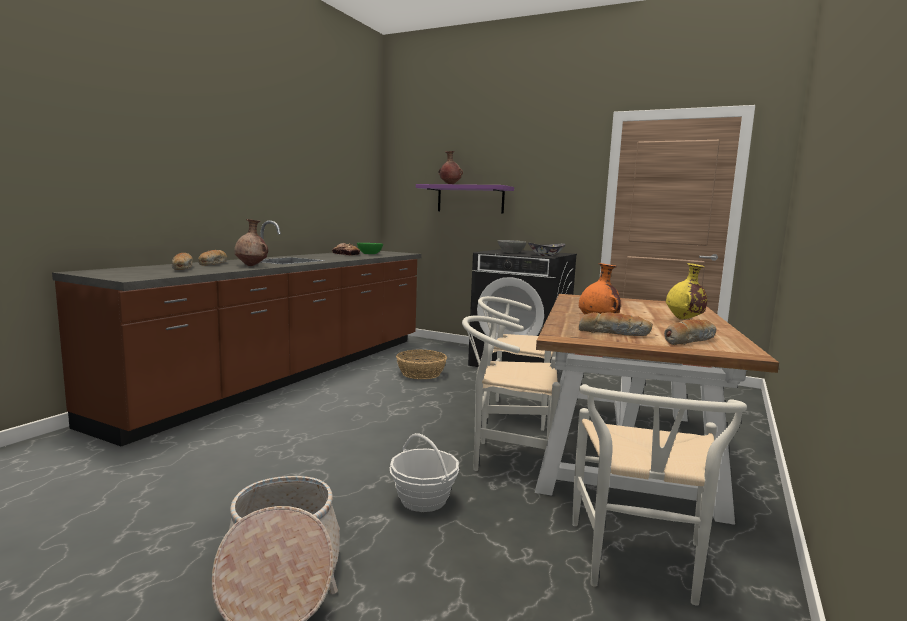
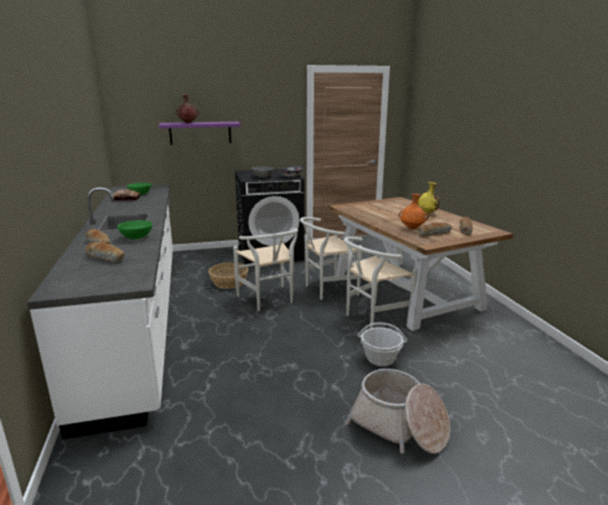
camera: 40 degrees left, 10 degrees up
(252, 266) = (136, 237): brown vase -> green bowl
(291, 374) = (139, 317): brown counter -> white counter
(638, 567) = (491, 343): white chair -> white chair (269, 300)

